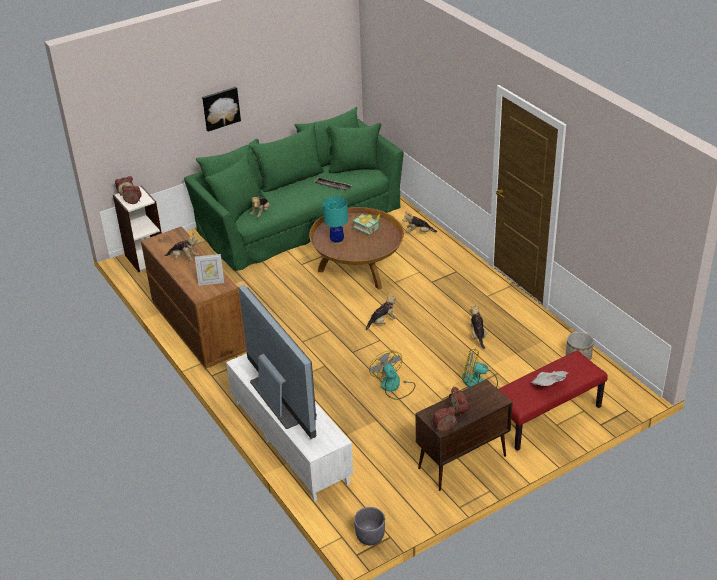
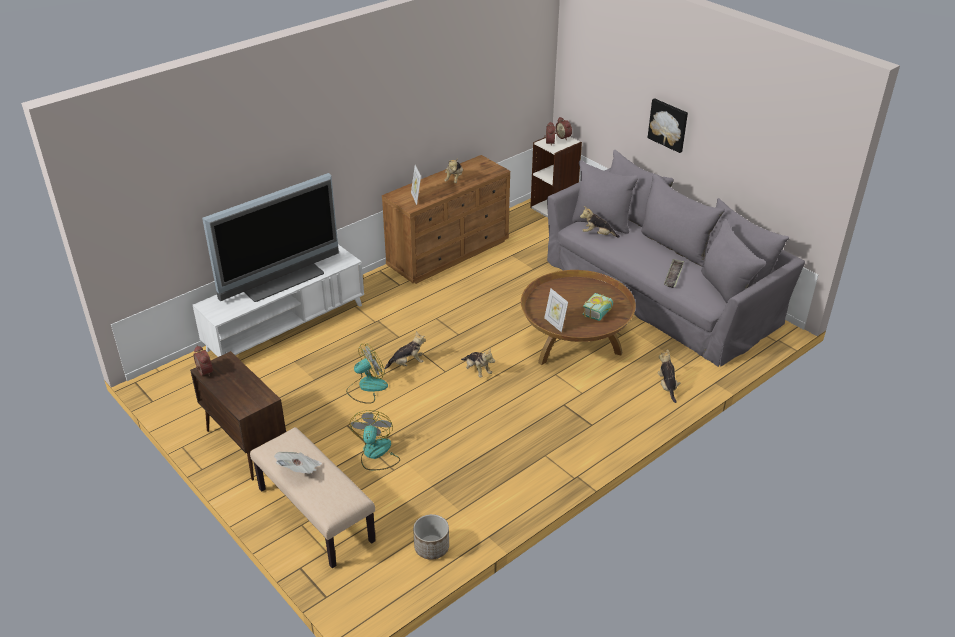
camera: 80 degrees right, 0 degrees up
(299, 219) = (660, 291): green sofa -> grey sofa
(337, 241) = (565, 294): turquoise table lamp -> none
(370, 536) = (155, 389): grey planter -> none
(376, 250) = (555, 324): none -> picture frame
(459, 410) = (231, 380): alarm clock -> none
(478, 335) = (463, 450): plush toy -> plush toy (407, 363)
(546, 417) = (314, 515): red bench -> beige bench

